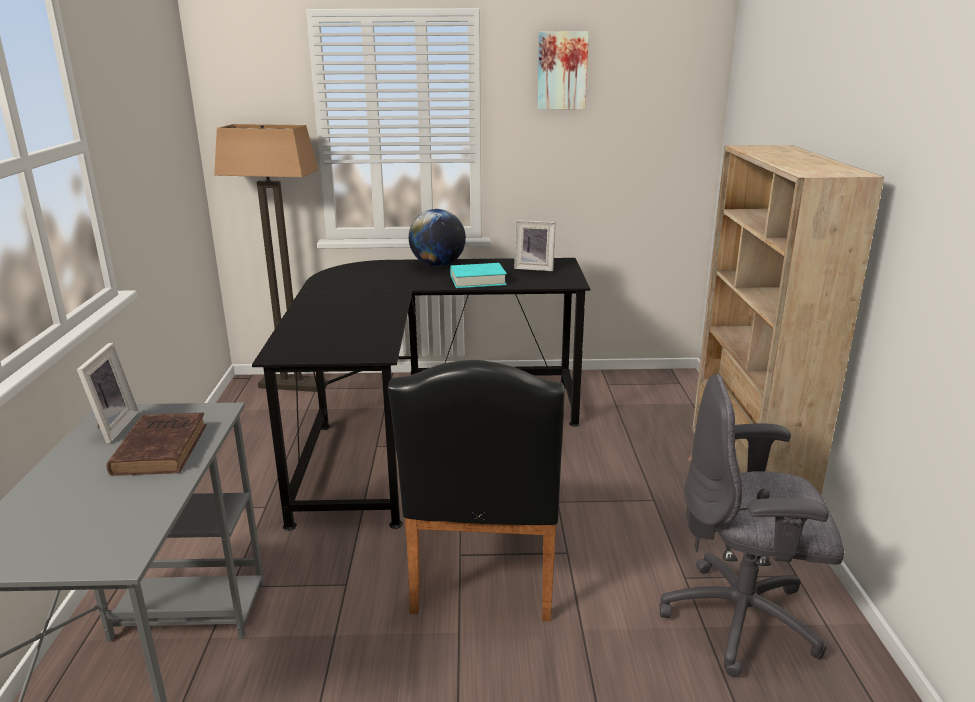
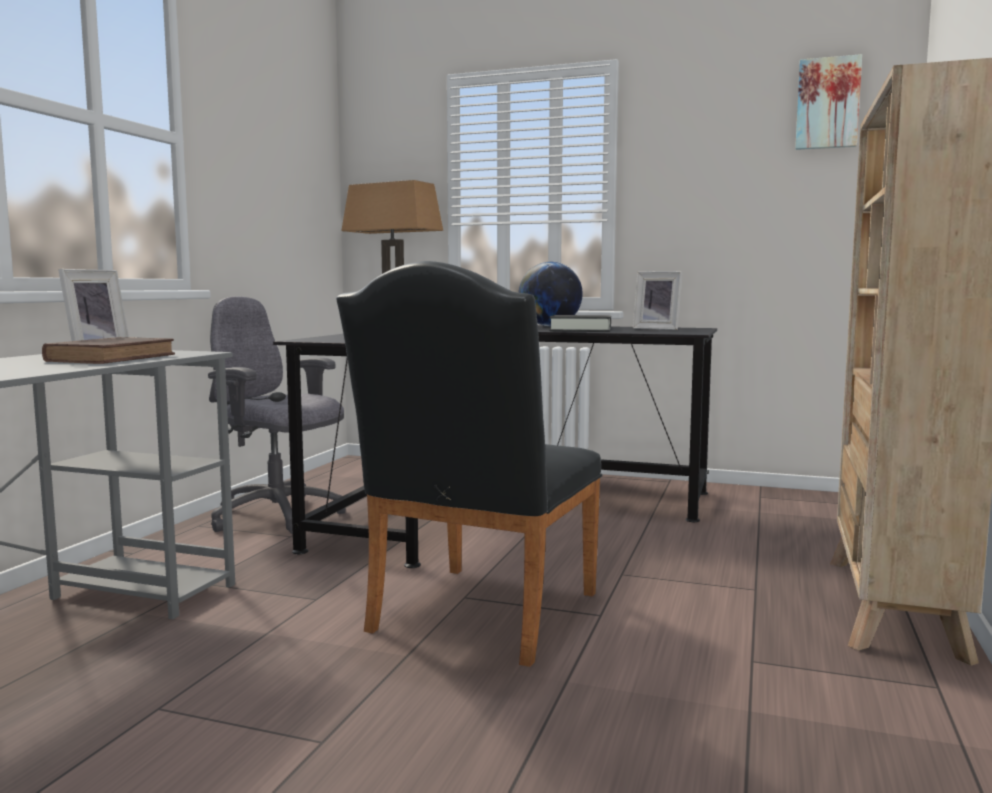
camera: 20 degrees right, 15 degrees down
(478, 280) = (580, 330): turquoise book -> black book
(562, 70) = (708, 119): picture -> picture (827, 104)
(742, 620) = (816, 715): grey office chair -> grey office chair (277, 517)

